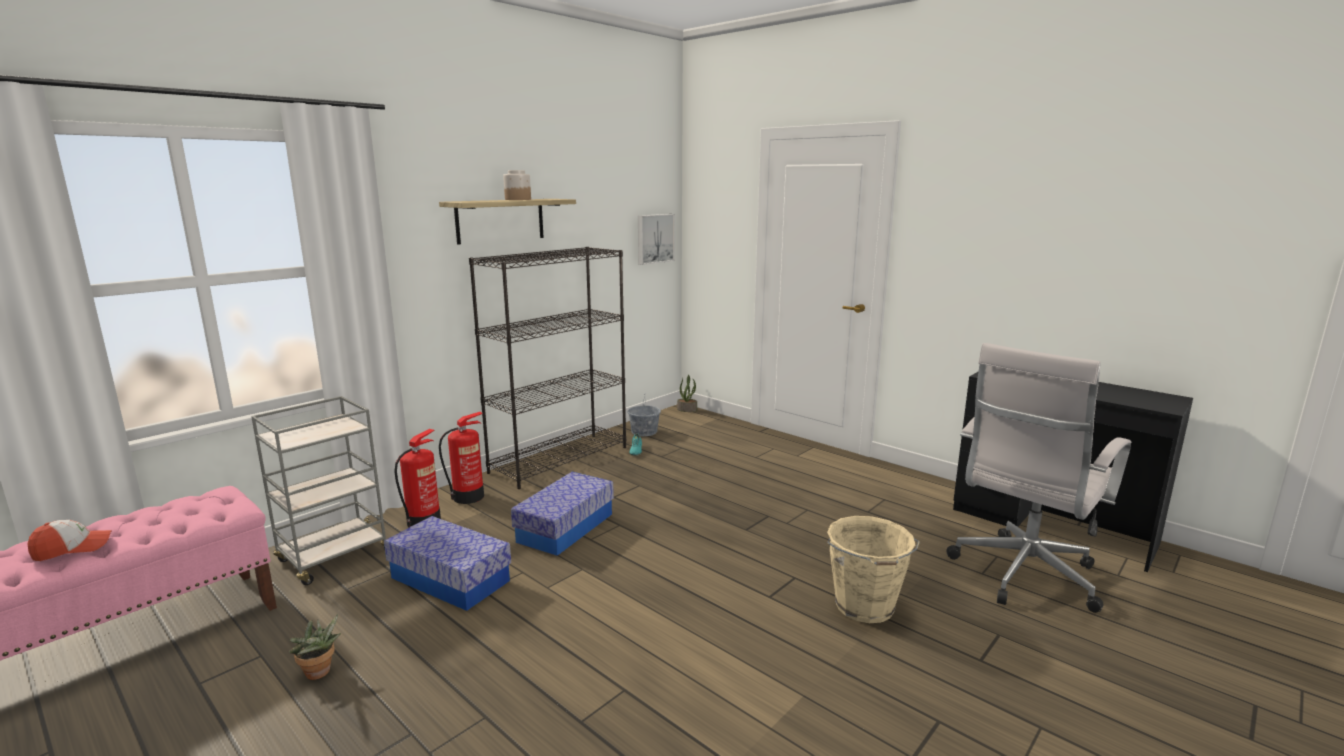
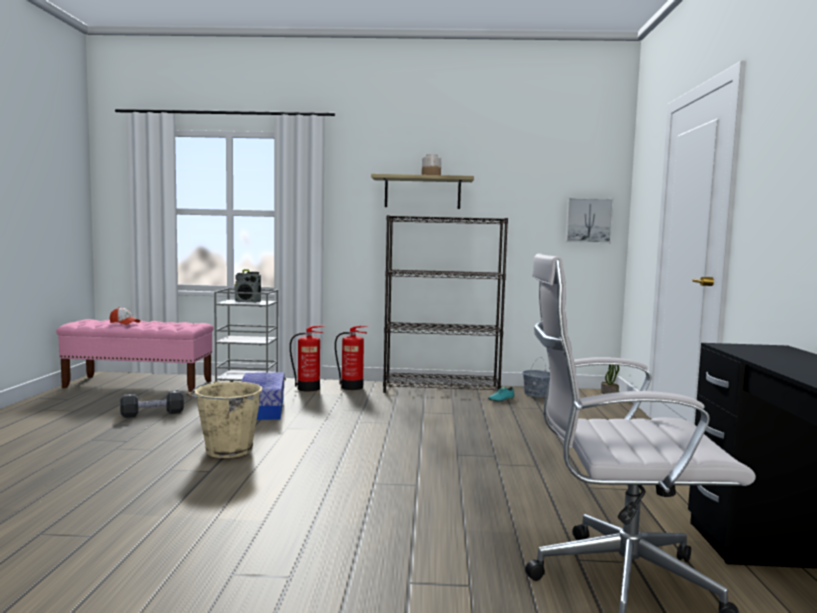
camera: 50 degrees right, 10 degrees down
(318, 430) = (248, 302): none -> radio
(320, 674) = (152, 414): potted plant -> black dumbbell
(565, 527) = (360, 413): storage box -> none
(865, 607) = (415, 518): beige bucket -> beige bucket (227, 450)

